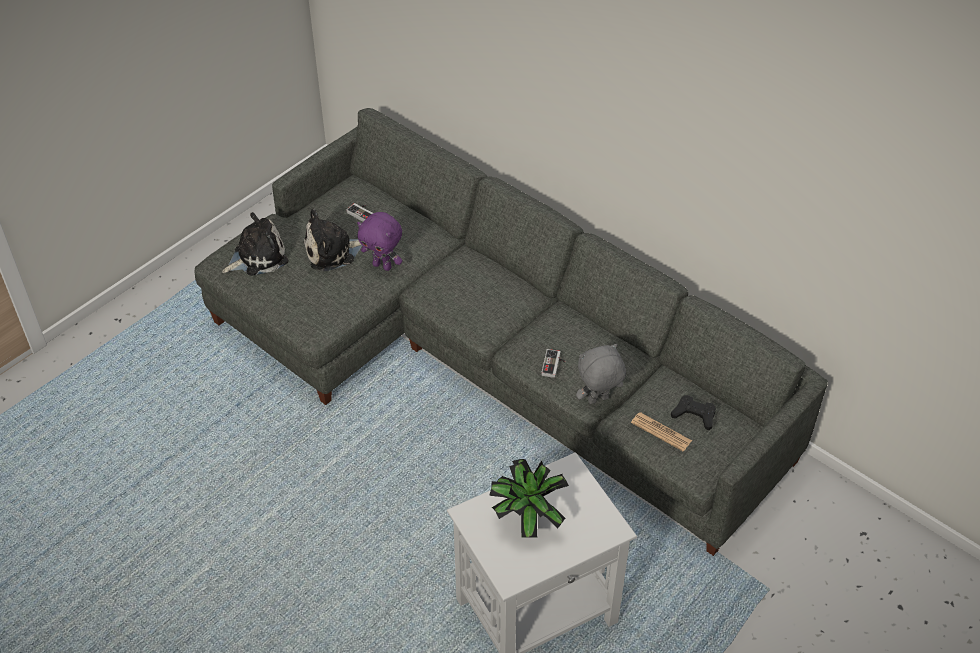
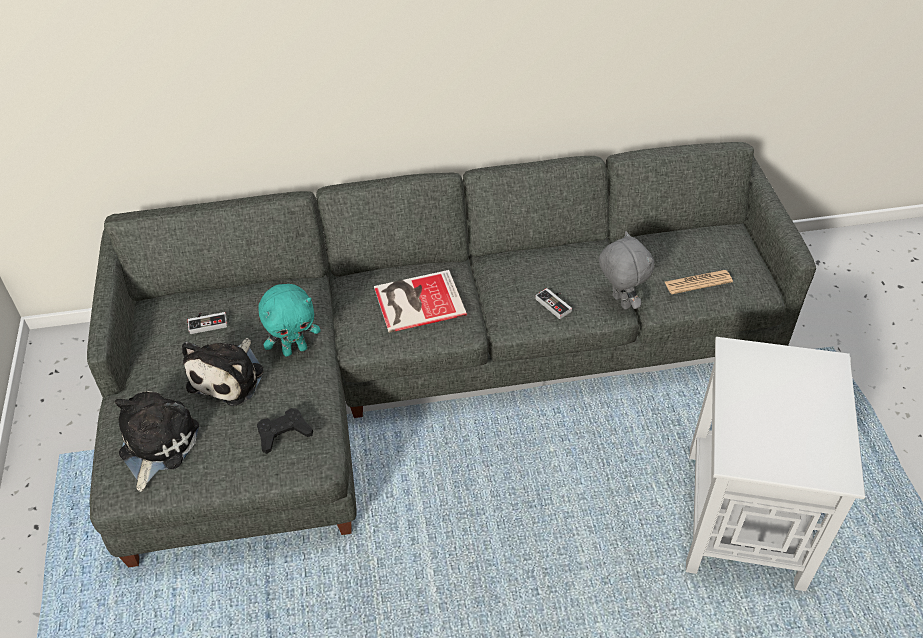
camera: 50 degrees left, 0 degrees up
(383, 266) = (295, 349): purple plush toy -> turquoise plush toy
(482, 295) = (416, 300): none -> book
(526, 521) = (776, 420): potted plant -> none
(598, 400) = (619, 302): grey plush toy -> grey plush toy turned 135 degrees clockwise
(694, 415) = (696, 252): black game controller -> black game controller (283, 433)

